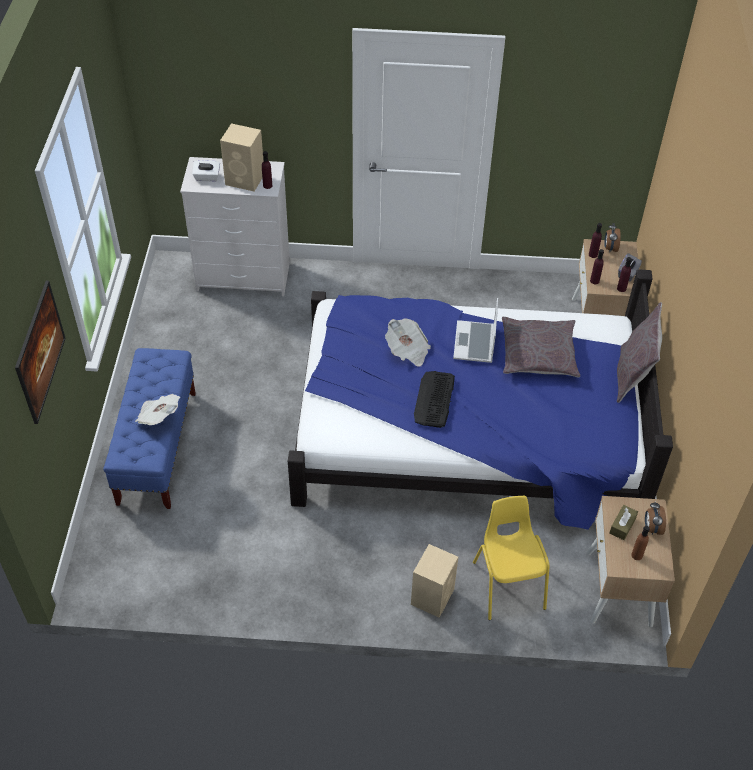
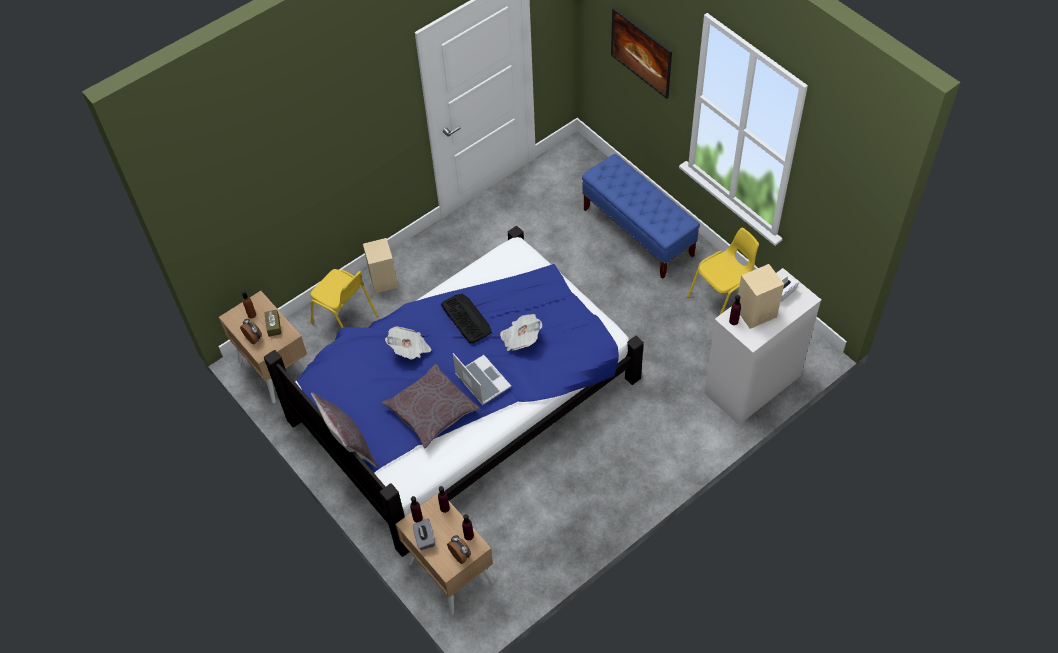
camera: 140 degrees right, 5 degrees up
(159, 417) = (624, 196): newspaper -> newspaper (409, 349)
(175, 343) = (722, 299): none -> yellow chair

